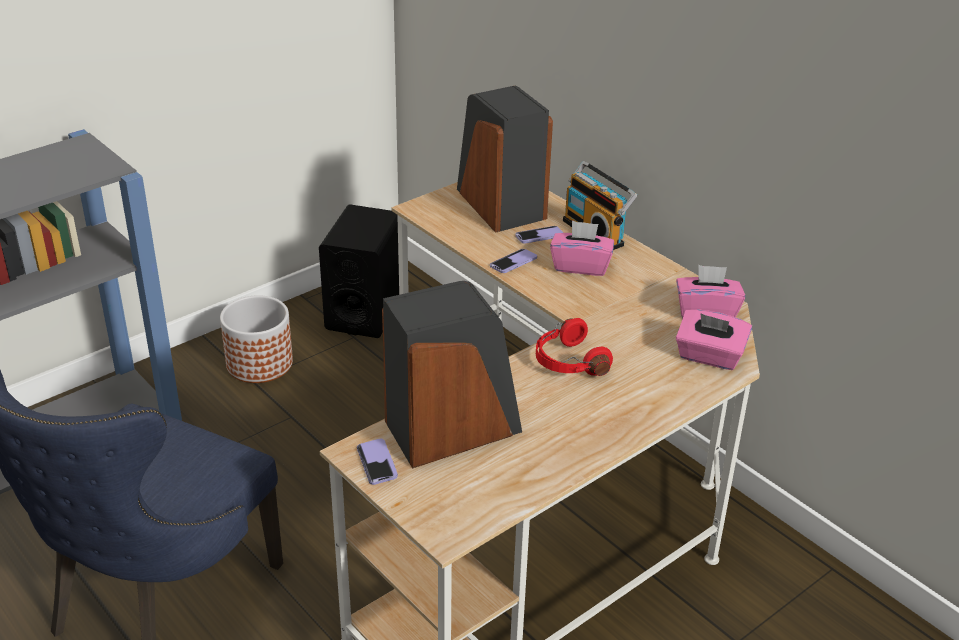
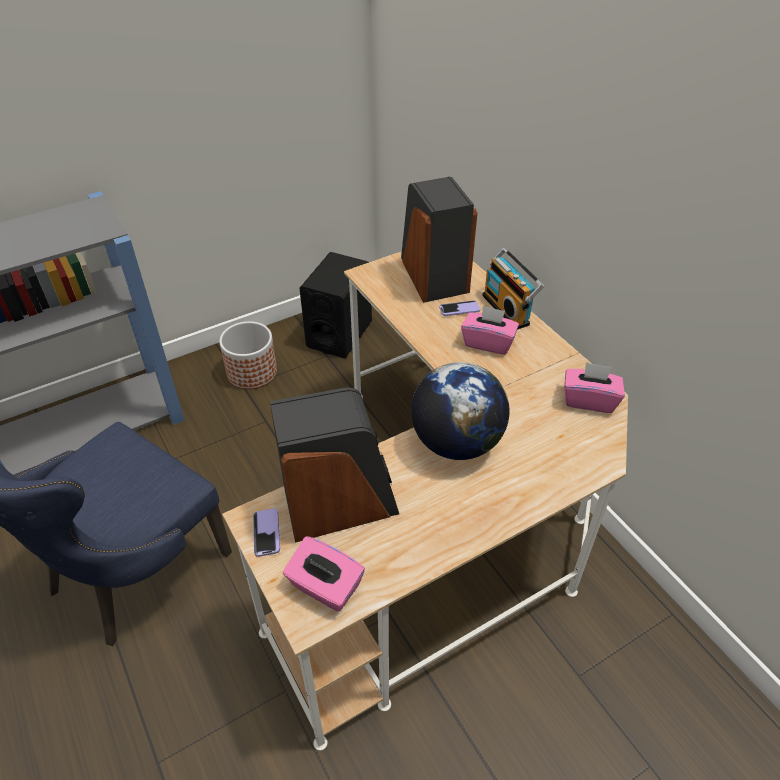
camera: 10 degrees right, 10 degrees up
(513, 262) = (431, 334): phone -> none
(568, 362) = (456, 442): red headphones -> globe
(709, 356) = (583, 449): pink tissue box -> pink tissue box (325, 587)

